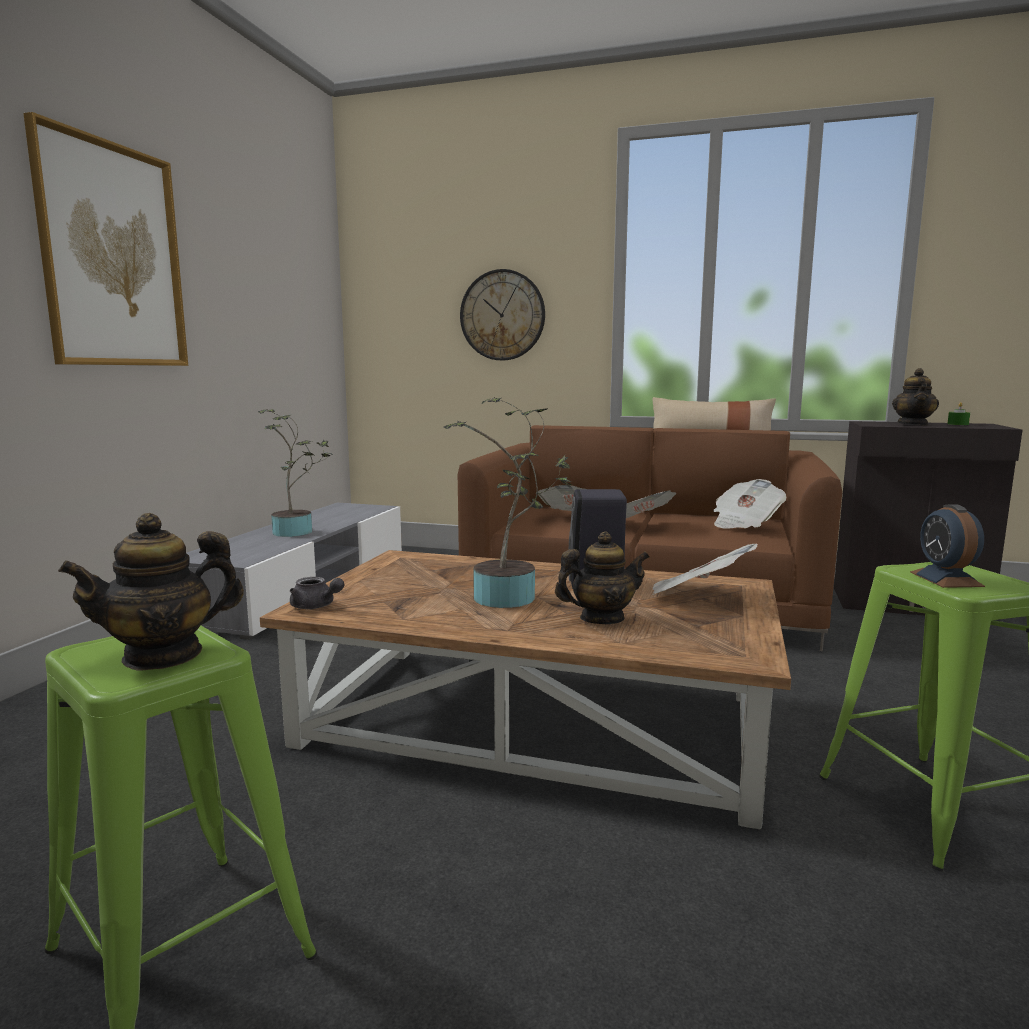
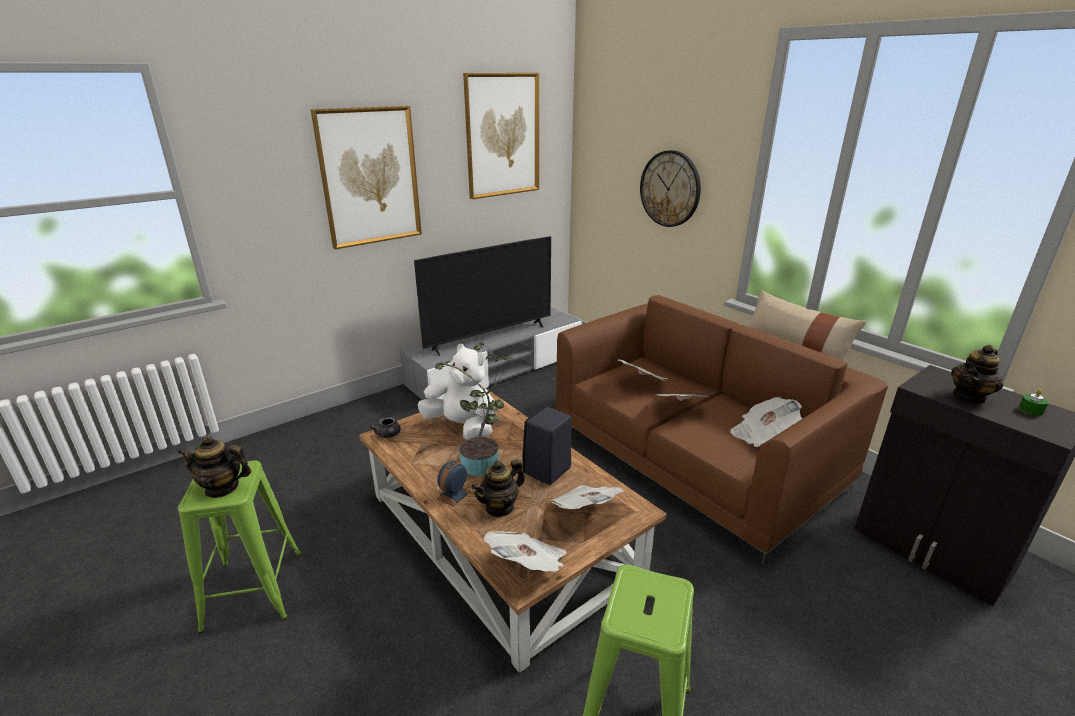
camera: 35 degrees right, 15 degrees up
(274, 249) = (502, 135): none -> picture
(297, 531) = (489, 338): potted plant -> television
(419, 579) = (462, 427): none -> white plush toy
(601, 619) = (500, 507): teapot -> teapot turned 120 degrees clockwise
(729, 646) = (528, 566): none -> newspaper
(946, 579) = (633, 601): alarm clock -> alarm clock (453, 495)

